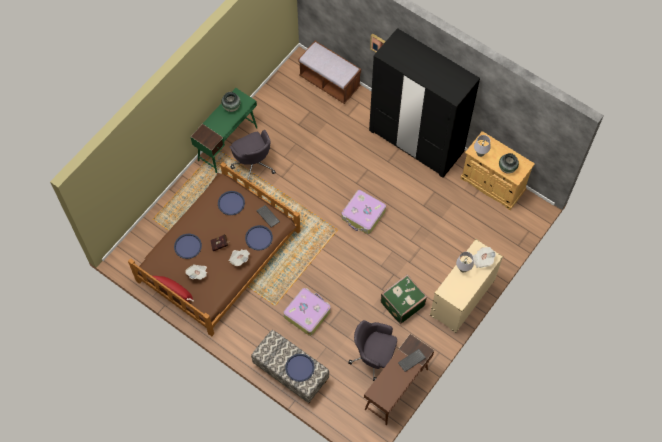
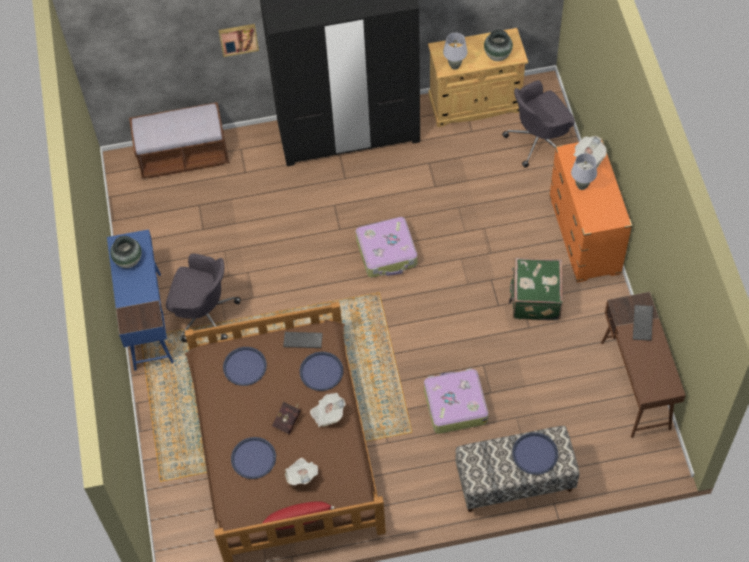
camera: 45 degrees left, 5 degrees down
(228, 143) = (147, 320): green desk -> blue desk
(374, 357) = (574, 377): grey office chair -> grey office chair (539, 141)
(462, 298) = (584, 236): beige dresser -> orange dresser

